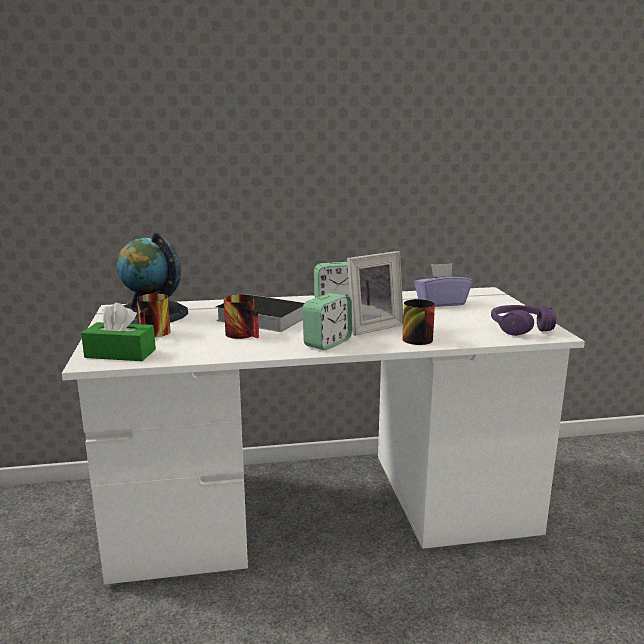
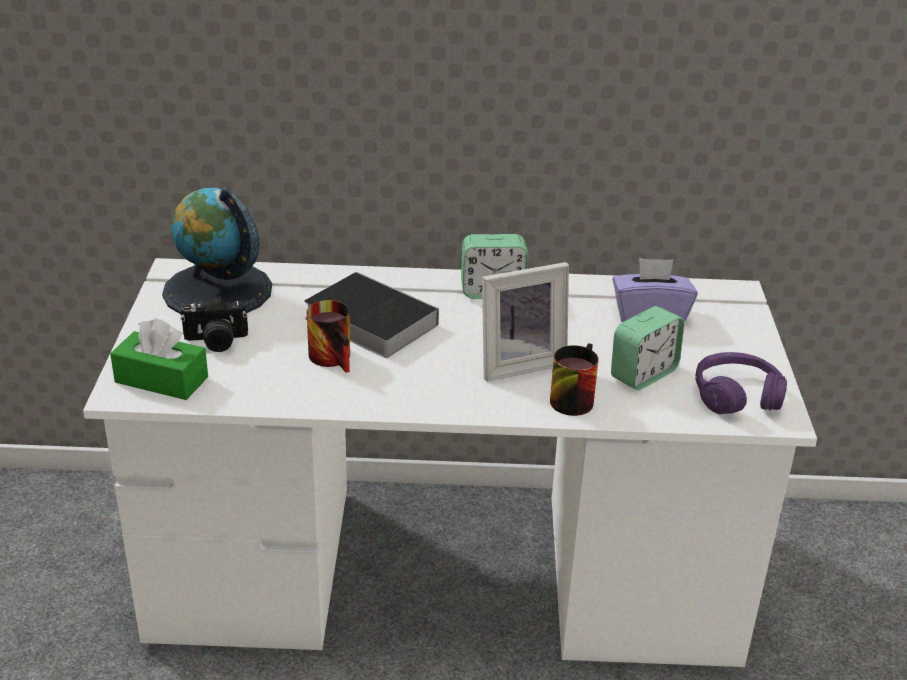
camera: 10 degrees right, 15 degrees up
(156, 334) = (216, 341): mug -> camera
(327, 343) = (441, 394): alarm clock -> alarm clock (643, 374)

